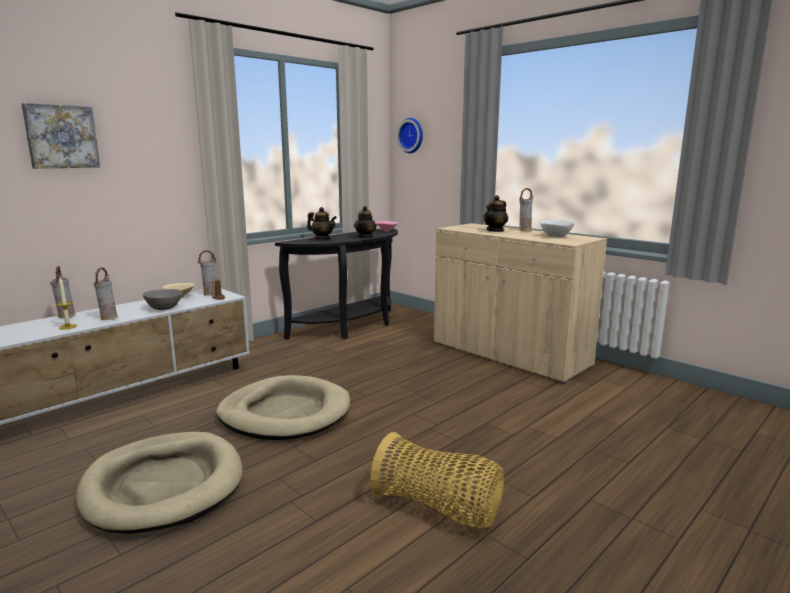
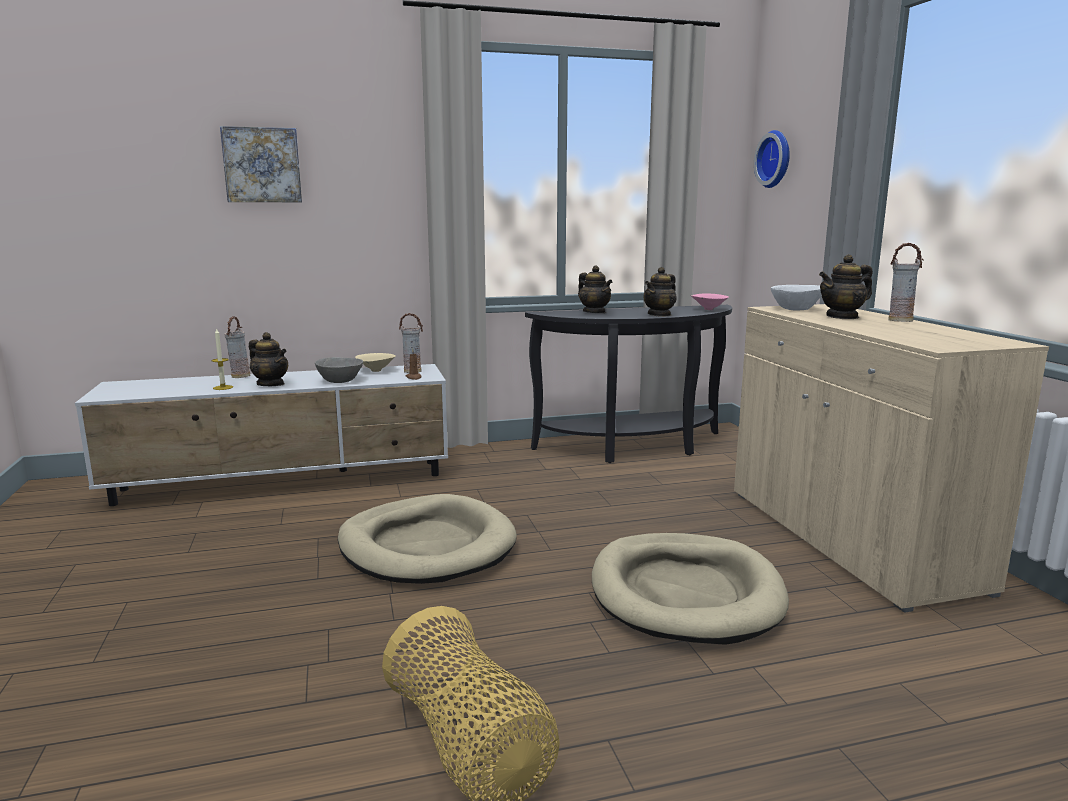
camera: 30 degrees right, 0 degrees up
(108, 318) = (271, 384): vase -> teapot
(164, 485) = (212, 597): beige dog bed -> beige dog bed (685, 593)
(555, 236) = (938, 334): white bowl -> white bowl (795, 309)

